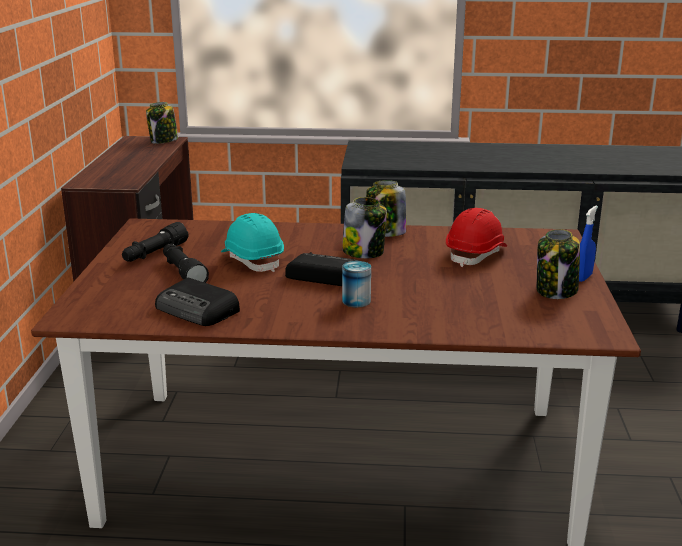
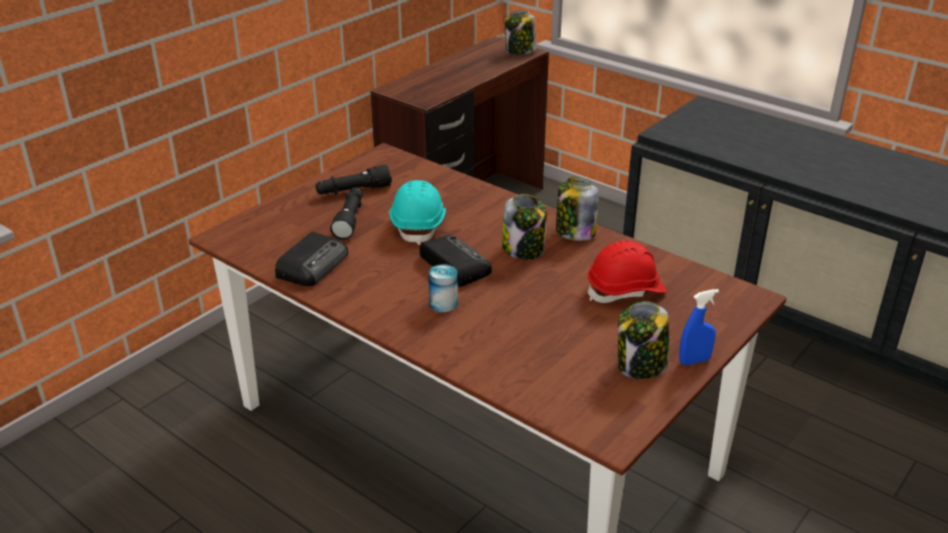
camera: 35 degrees right, 10 degrees up
(198, 310) = (313, 264): radio -> radio turned 135 degrees counterclockwise

